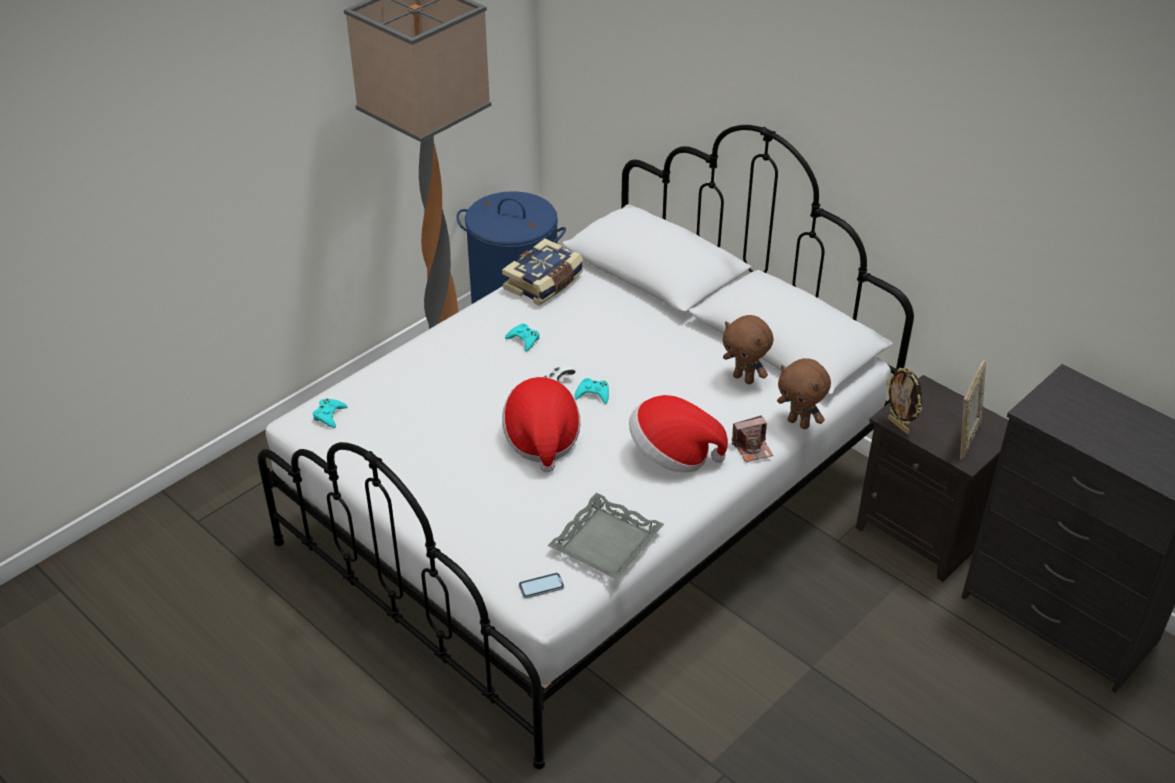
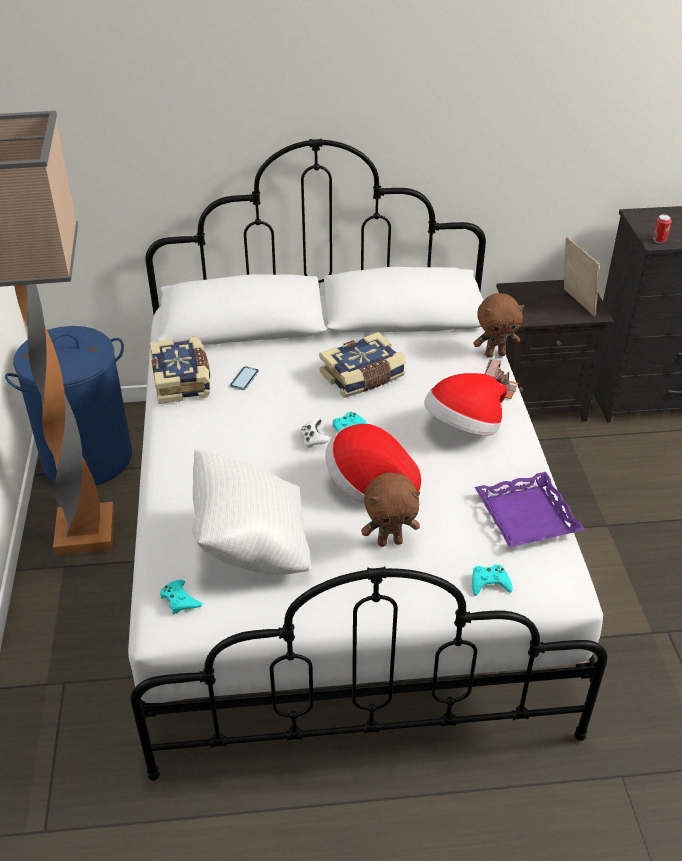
camera: 50 degrees left, 0 degrees up
(414, 418) = (252, 545): none -> white pillow
(524, 340) = (236, 428): turquoise game controller -> turquoise game controller (489, 583)
(541, 586) = (543, 580): phone -> phone (244, 379)
(605, 542) = (526, 516): grey tray -> purple tray
(666, 367) = (363, 377): none -> book
(744, 378) = (420, 350): brown plush toy -> brown plush toy (390, 541)
(899, 426) = (535, 320): picture frame -> none
(1039, 413) = (659, 240): none -> can

